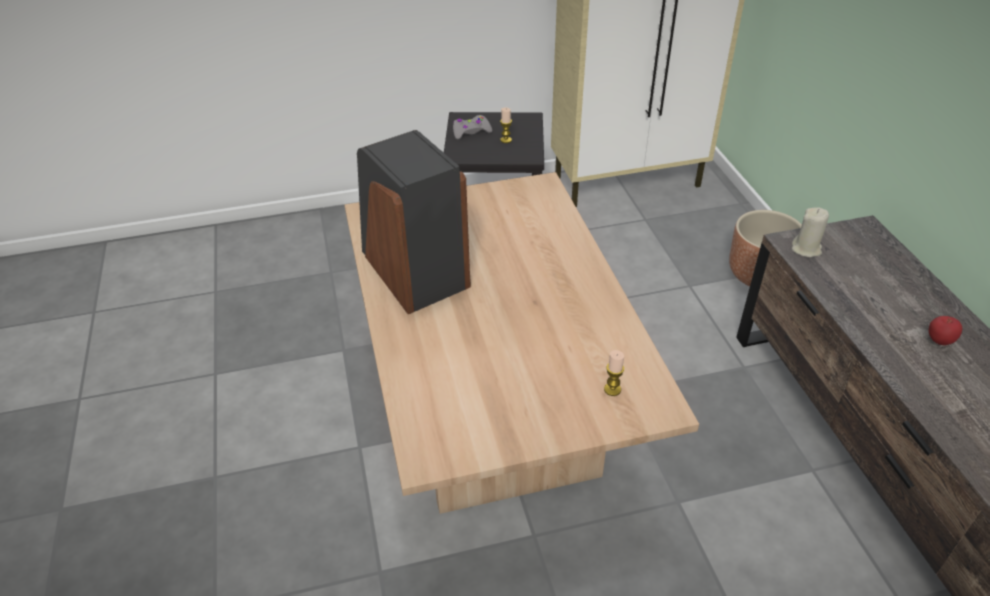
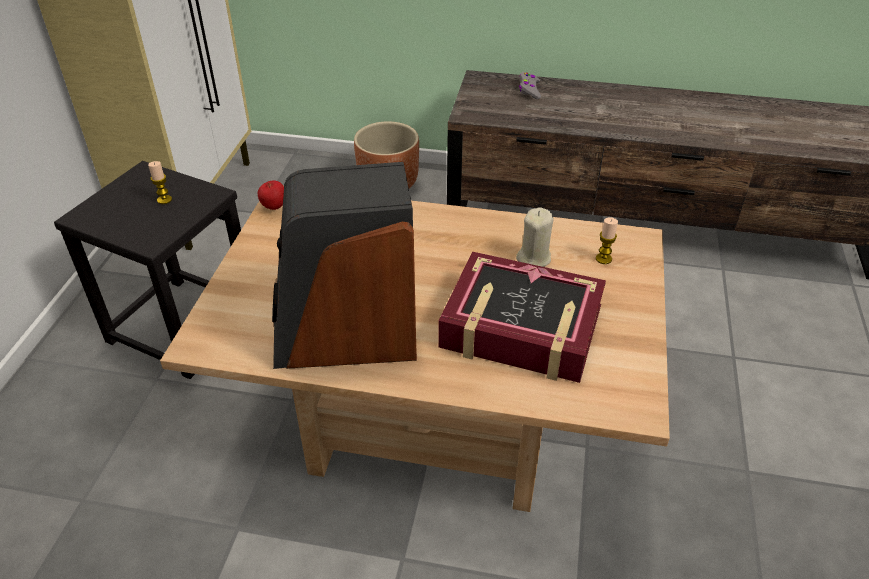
camera: 65 degrees left, 0 degrees up
(471, 132) = (117, 218): grey game controller -> grey game controller (529, 90)
(478, 360) = (521, 328): none -> book
(806, 249) = (482, 111): beige candle -> beige candle (534, 258)
(939, 341) = (615, 105): apple -> apple (274, 207)

